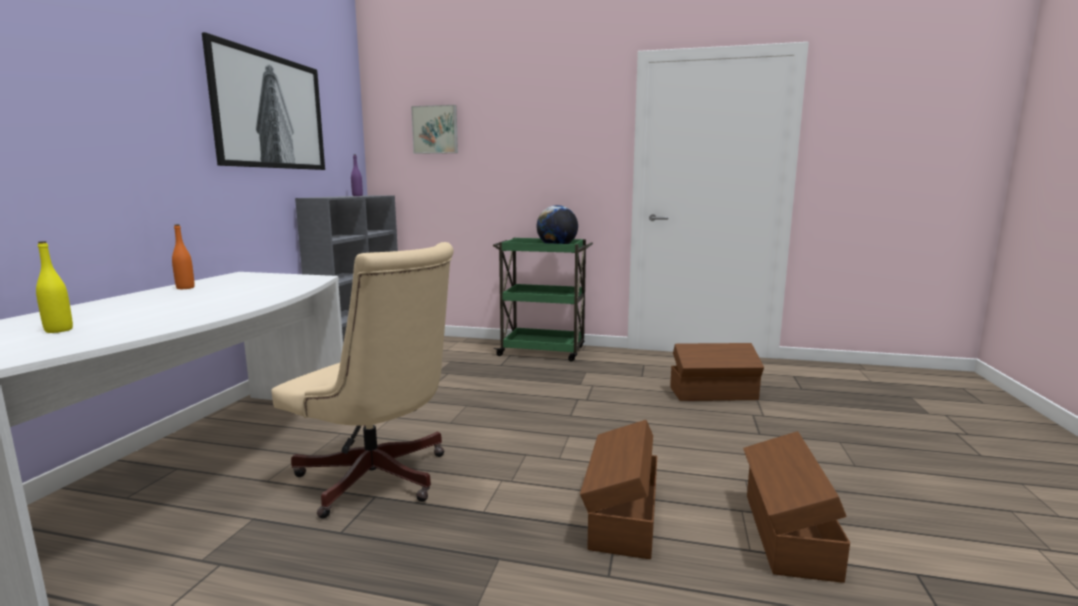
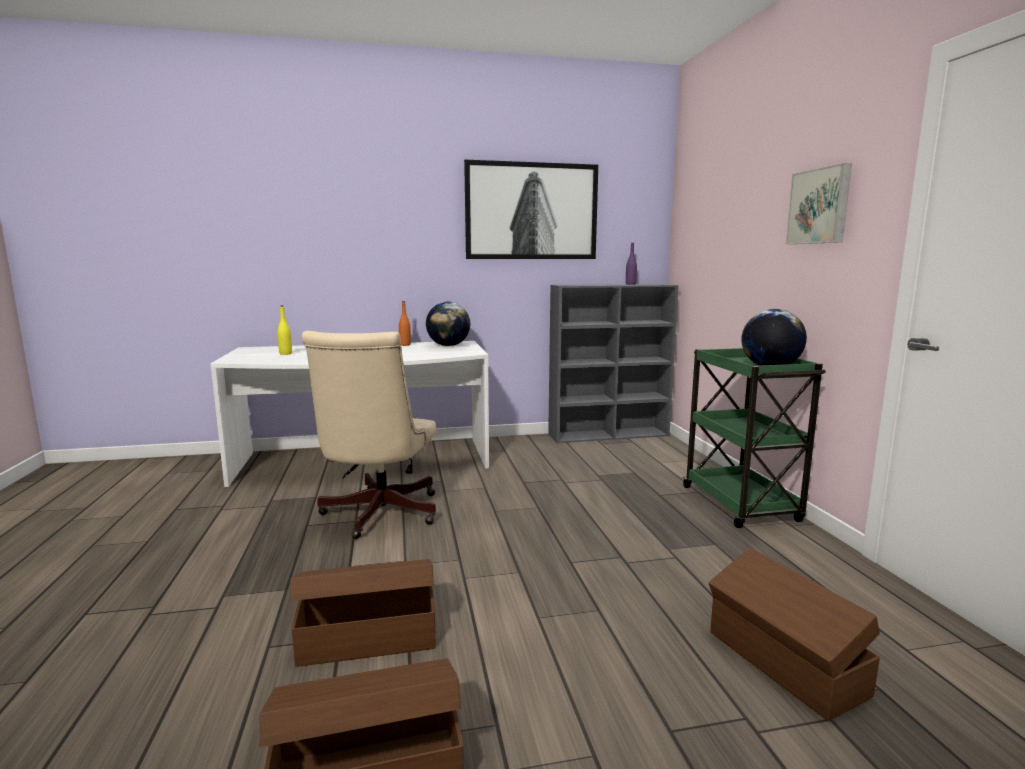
camera: 65 degrees right, 0 degrees up
(247, 278) = (448, 345): none -> globe
(435, 130) = (713, 210): picture -> picture (820, 206)

